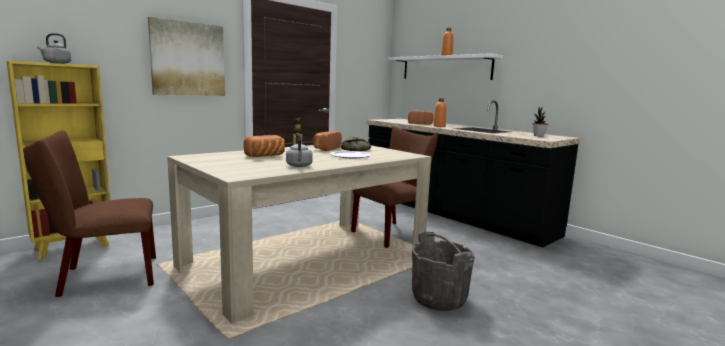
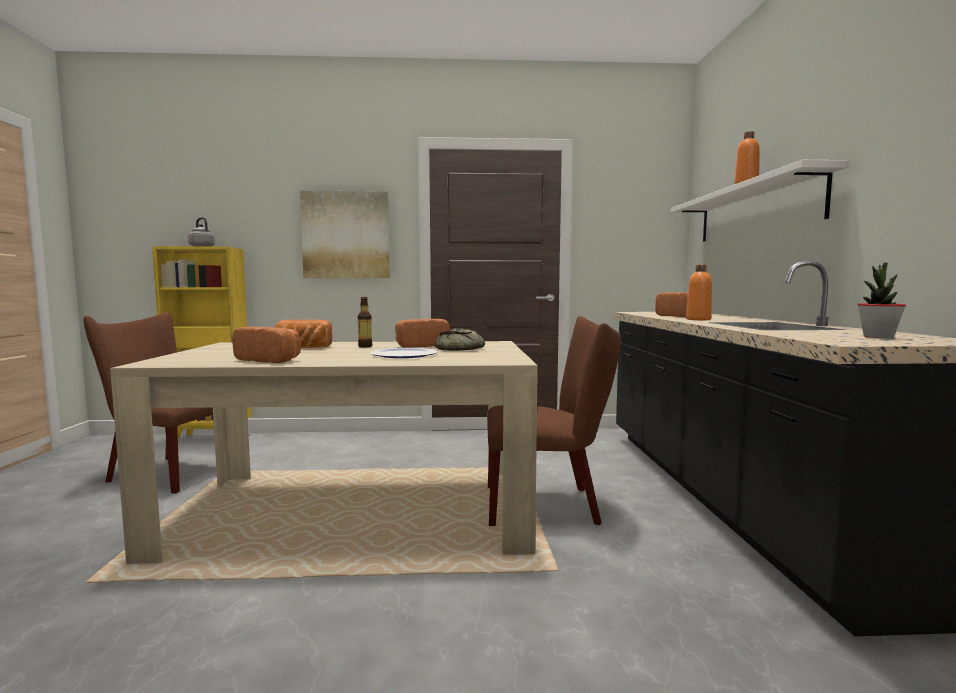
camera: 40 degrees right, 5 degrees down
(299, 166) = (271, 360): grey kettle -> bread
(439, 297) = (401, 648): grey bucket -> none

